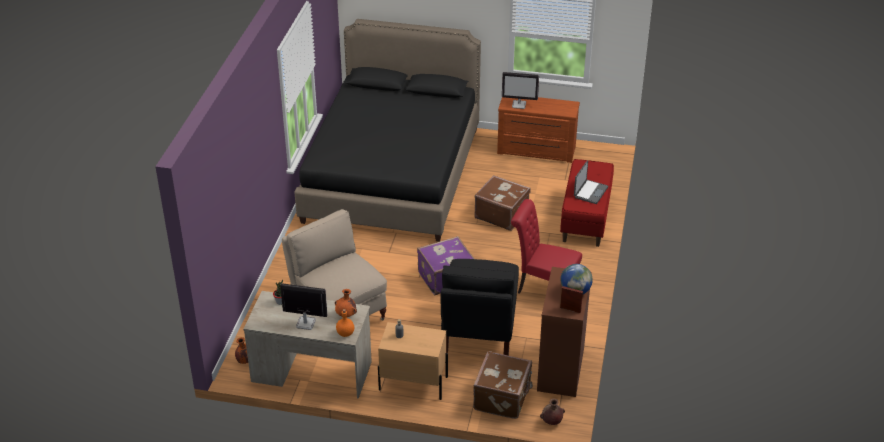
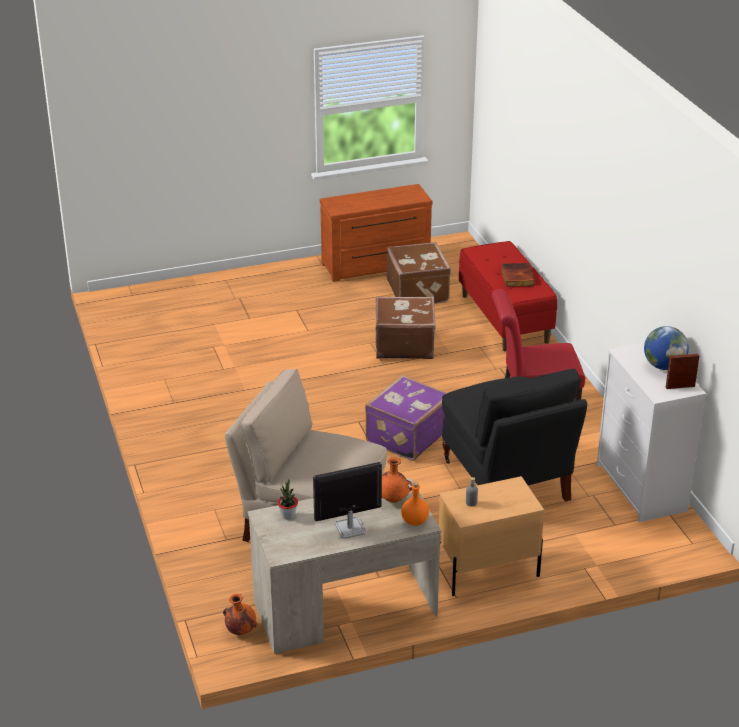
camera: 30 degrees left, 5 degrees down
(392, 174) = (223, 342): black bed -> none
(503, 397) = (609, 544): brown suitcase -> brown suitcase (418, 291)
(519, 105) = (352, 205): monitor -> none
(551, 421) = (689, 549): brown vase -> none
(560, 370) = (641, 488): brown dresser -> white dresser
(590, 192) = (516, 277): laptop -> book

